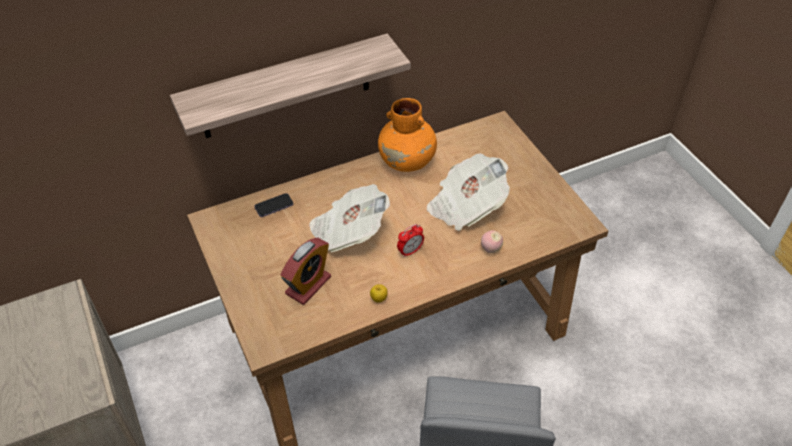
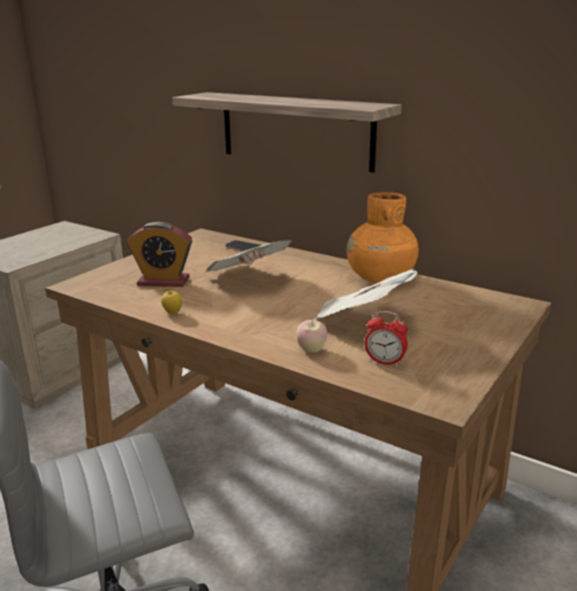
camera: 60 degrees right, 25 degrees down
(410, 251) = (255, 310): alarm clock -> alarm clock (385, 362)

